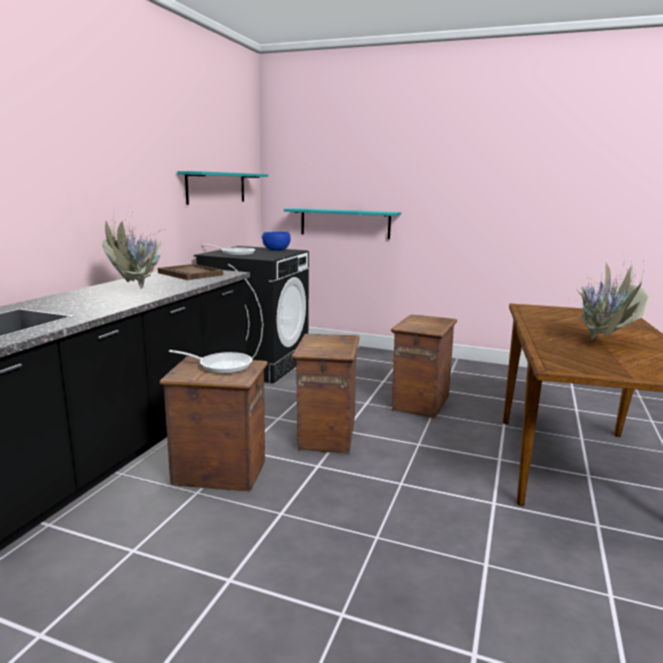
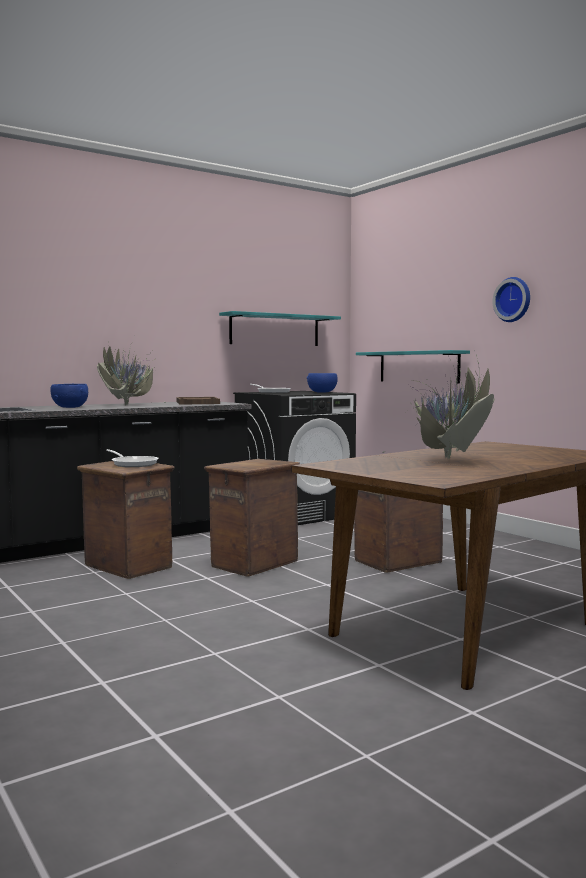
camera: 35 degrees right, 10 degrees down
(92, 302) = (70, 407): none -> blue bowl
(447, 173) = (514, 299): none -> wall clock

